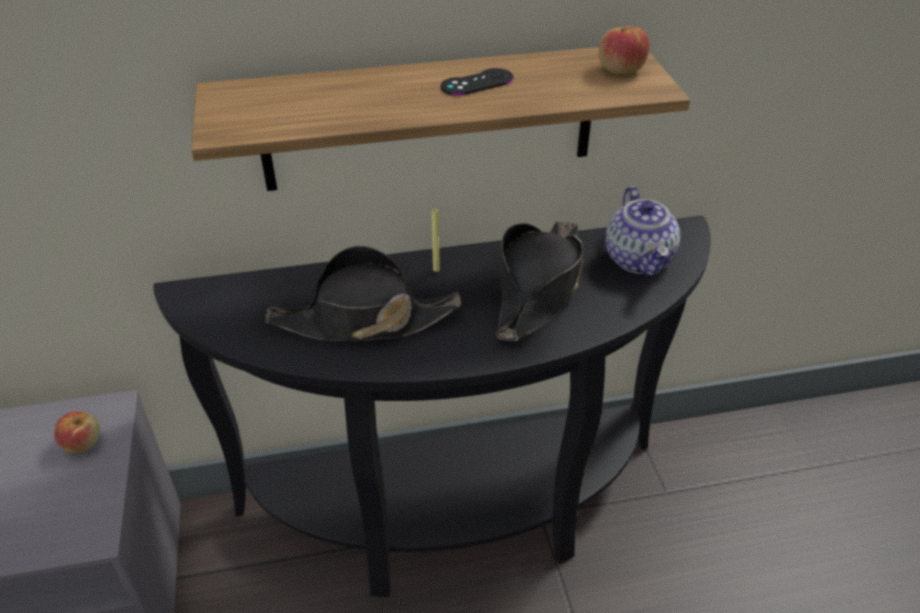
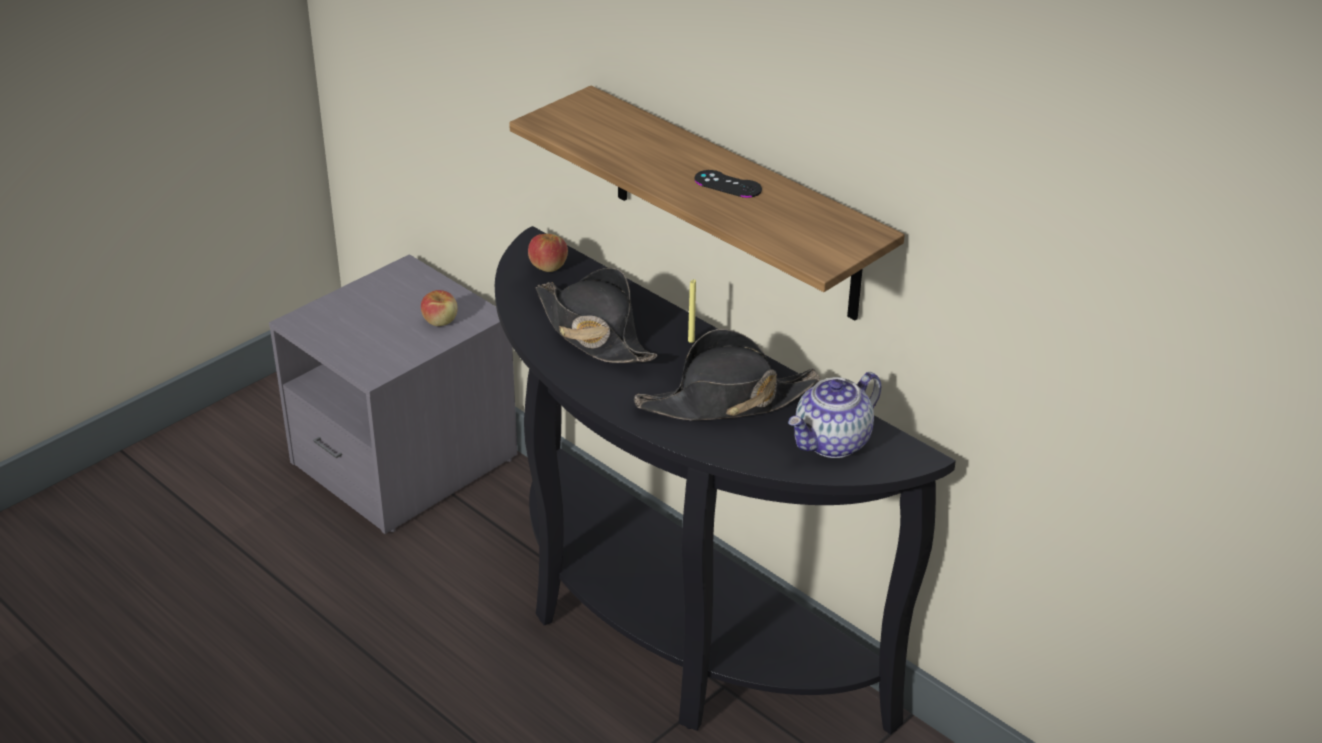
camera: 55 degrees right, 5 degrees down
(620, 69) = (834, 237): apple -> apple (548, 266)

